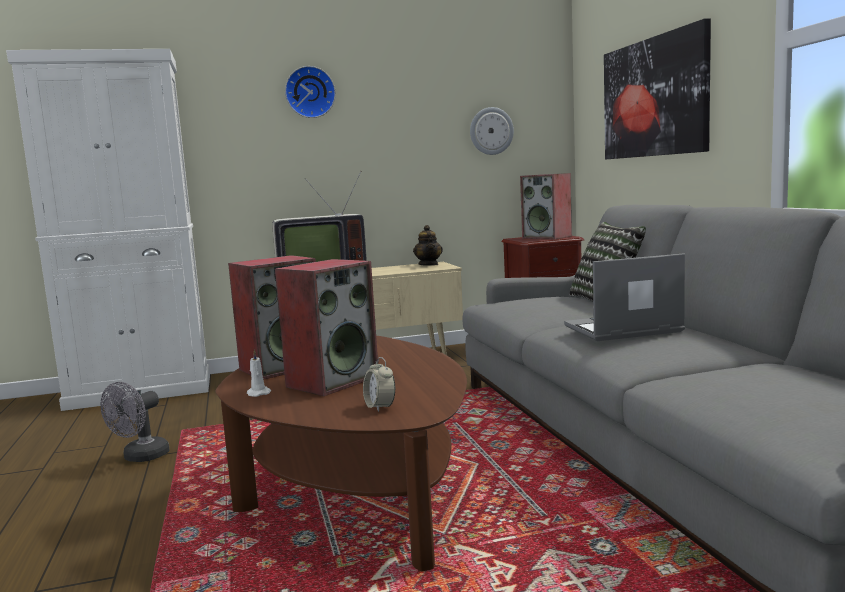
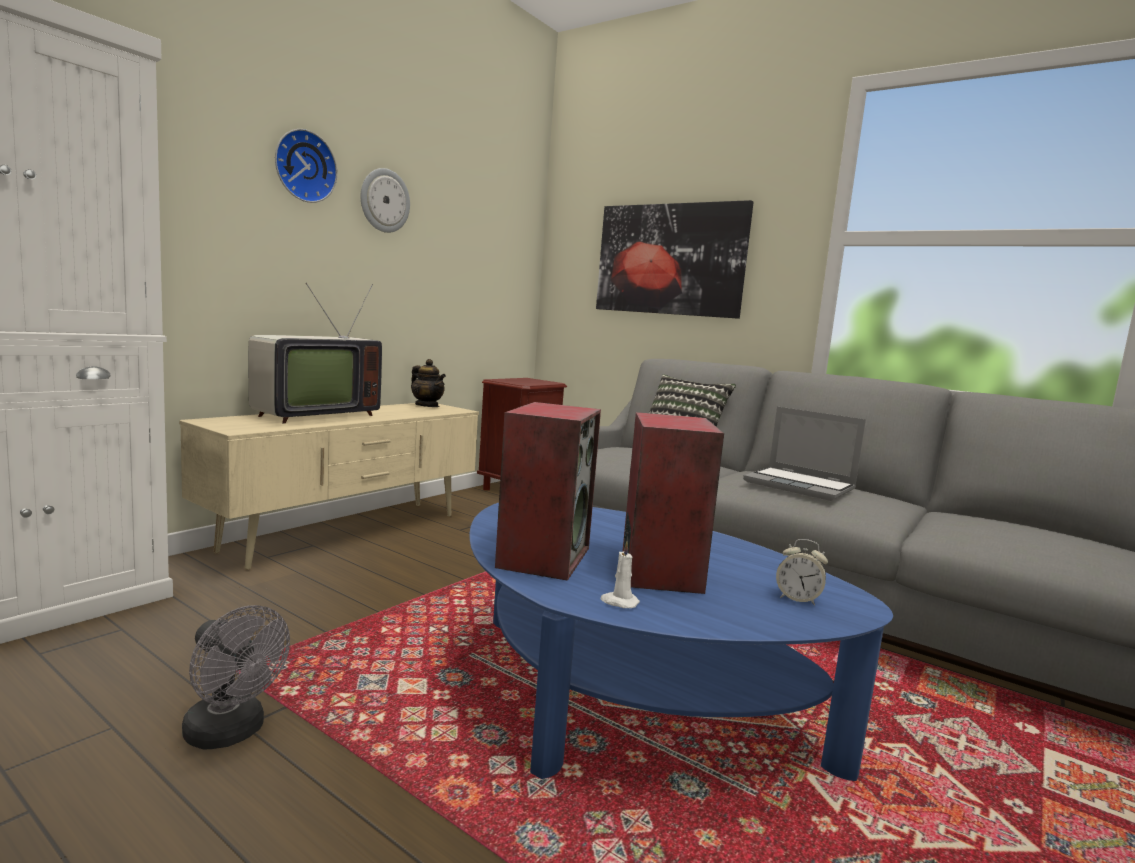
camera: 40 degrees left, 0 degrees up
(140, 457) = (231, 733): grey fan -> grey fan turned 45 degrees counterclockwise
(355, 490) = (628, 701): brown coffee table -> blue coffee table
(491, 131) = (480, 260): wall clock -> wall clock (384, 201)
(547, 237) = (530, 381): speaker -> none
(622, 330) = (801, 486): laptop -> laptop turned 90 degrees counterclockwise

